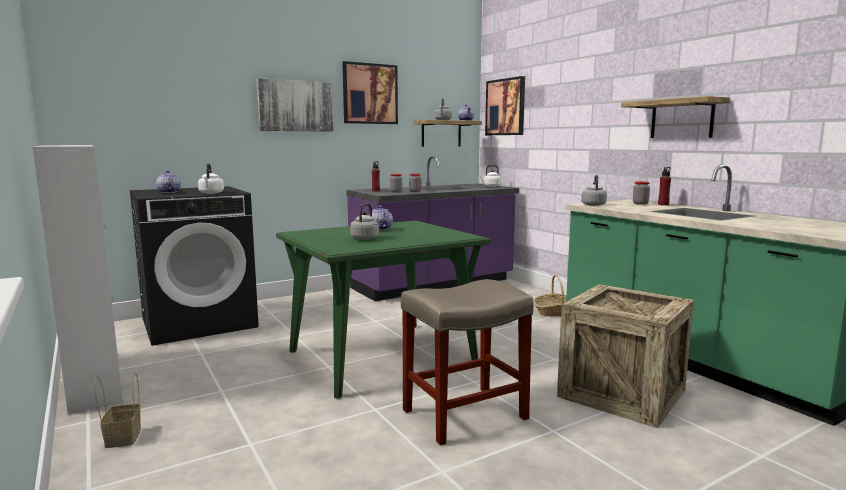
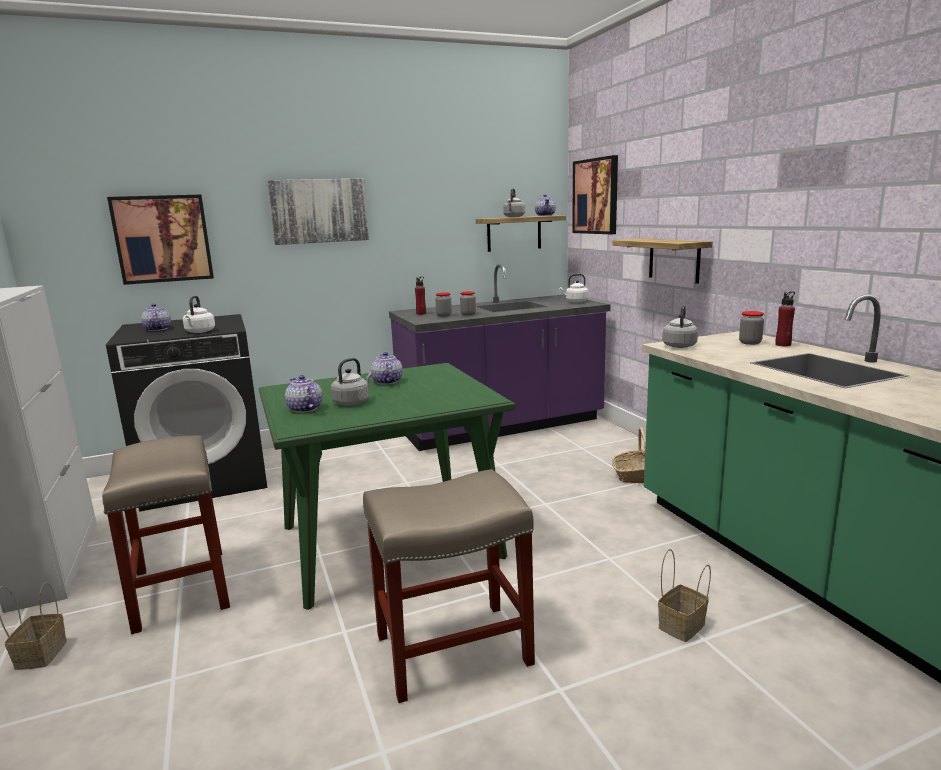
camera: 10 degrees right, 5 degrees up
(221, 391) = (180, 588): none -> beige stool
(331, 242) = (305, 409): none -> teapot
(370, 94) = (416, 189): picture -> picture (163, 239)
(621, 393) = (681, 627): crate -> basket
(681, 119) = (815, 221): shelf -> shelf (674, 260)

